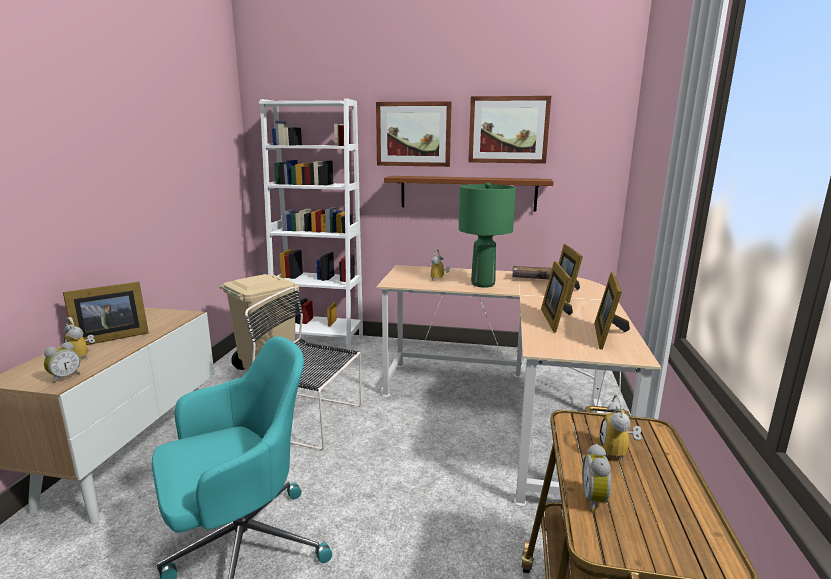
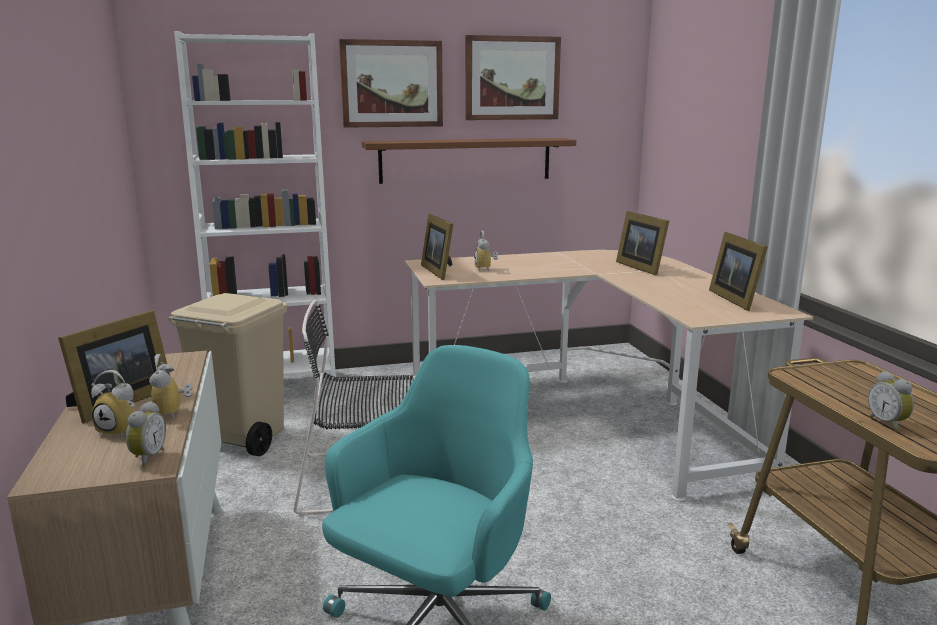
camera: 25 degrees left, 0 degrees up
(483, 284) = (542, 268): green table lamp -> none
(531, 278) = (583, 257): brown book -> none
(556, 320) = (670, 292): picture frame -> picture frame (439, 271)
(618, 452) = (856, 389): alarm clock -> alarm clock (173, 413)

